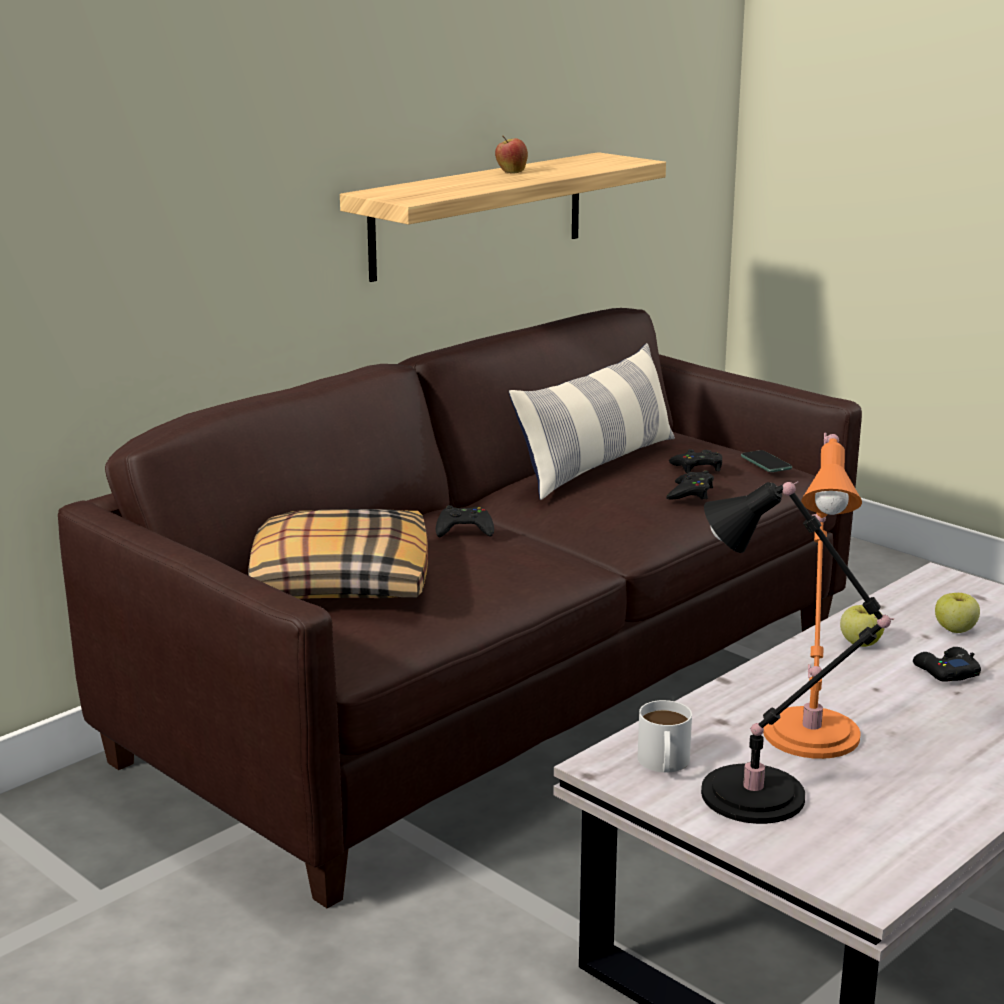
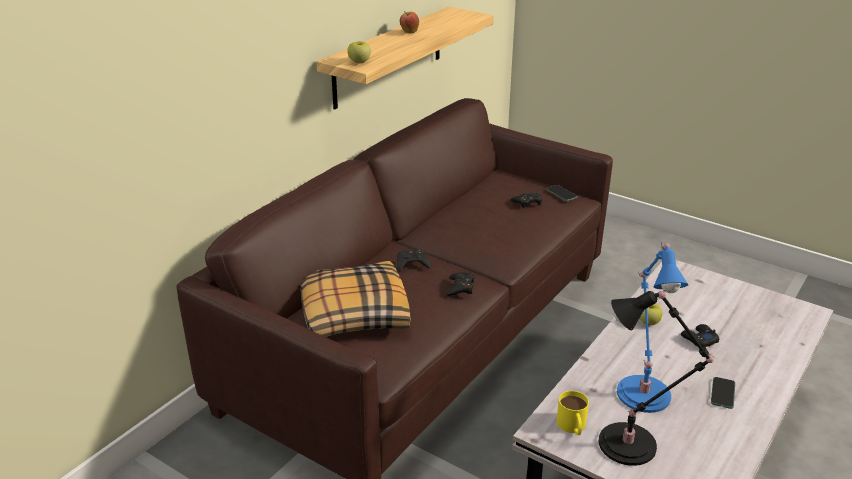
camera: 10 degrees left, 10 degrees up
(597, 465) = (470, 204): pillow -> none
(664, 764) = (572, 427): white mug -> yellow mug
(690, 493) = (530, 223): black game controller -> black game controller (460, 287)
(811, 729) = (642, 391): orange table lamp -> blue table lamp
(955, 630) = (694, 307): apple -> apple (359, 62)
(959, 745) = (722, 393): none -> phone

